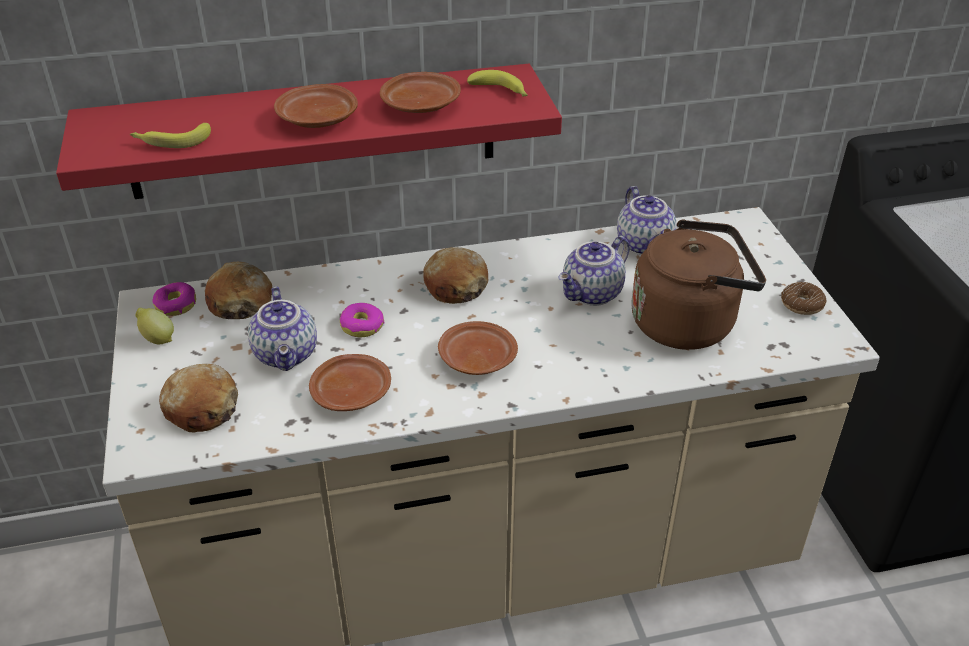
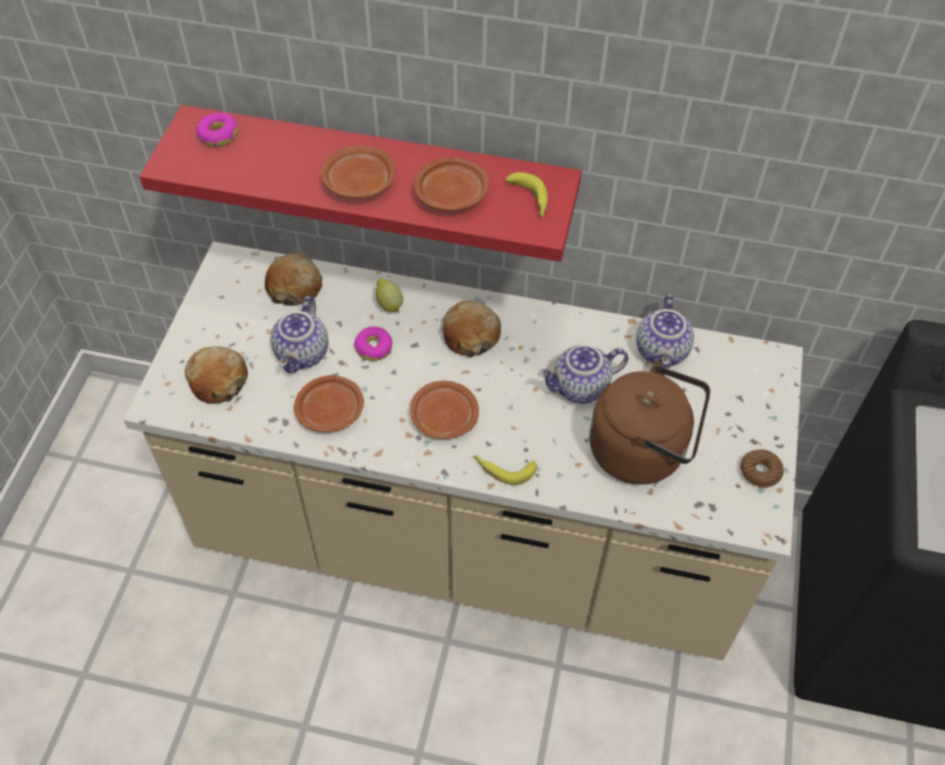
camera: 25 degrees right, 15 degrees up
(157, 339) = (217, 301): lemon -> lemon (389, 304)
(171, 141) = (236, 169): banana -> banana (503, 469)
(175, 305) = (246, 272): donut -> donut (218, 135)

